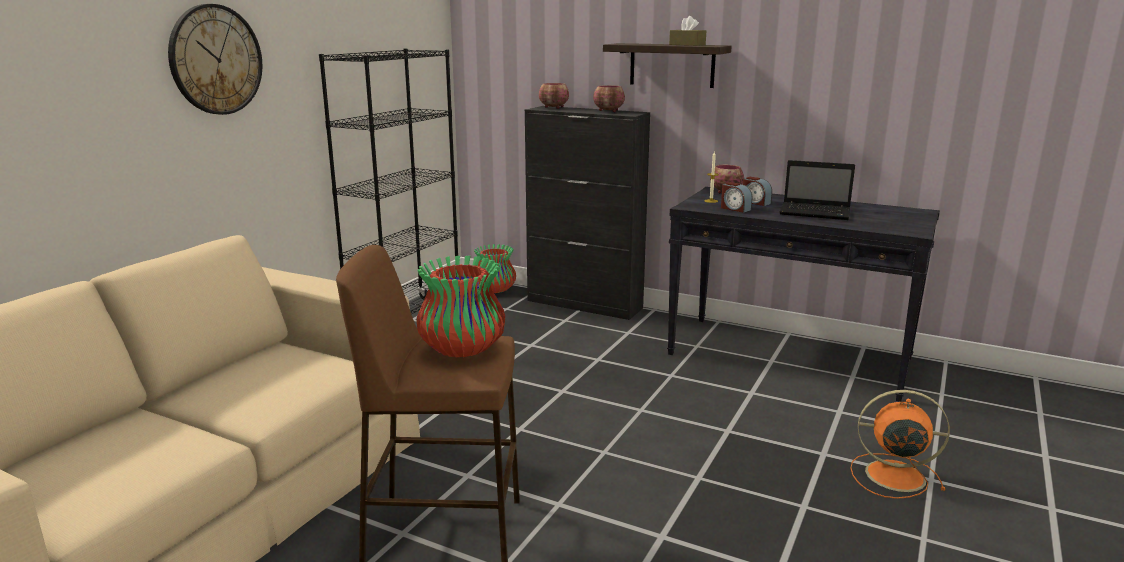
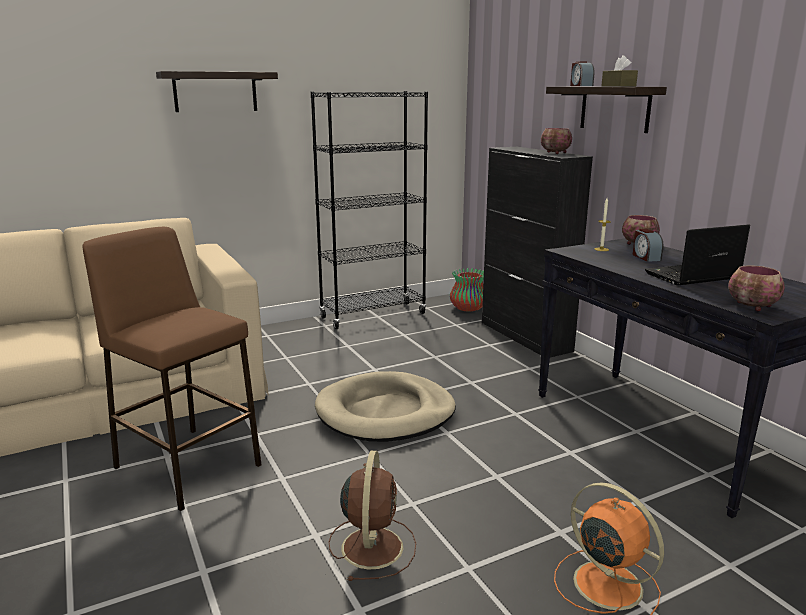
camera: 35 degrees right, 0 degrees up
(215, 60) = (215, 92): wall clock -> shelf
(461, 348) = (185, 318): vase -> none
(554, 108) = (518, 148): bowl -> bowl (753, 307)
(563, 410) = (385, 412): none -> beige dog bed
(717, 522) = (372, 545): none -> brown fan
(735, 209) = (608, 259): alarm clock -> alarm clock (580, 86)
(816, 213) = (691, 276): laptop -> laptop turned 105 degrees clockwise

